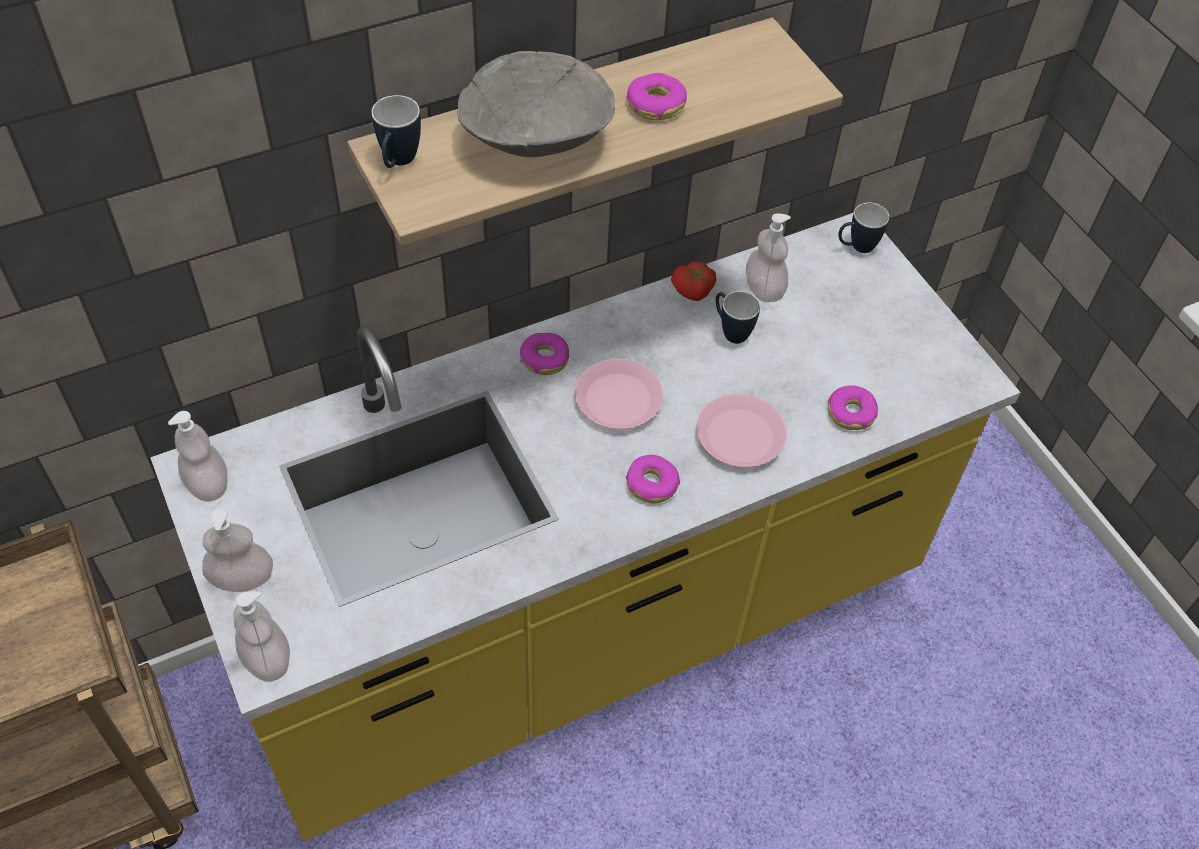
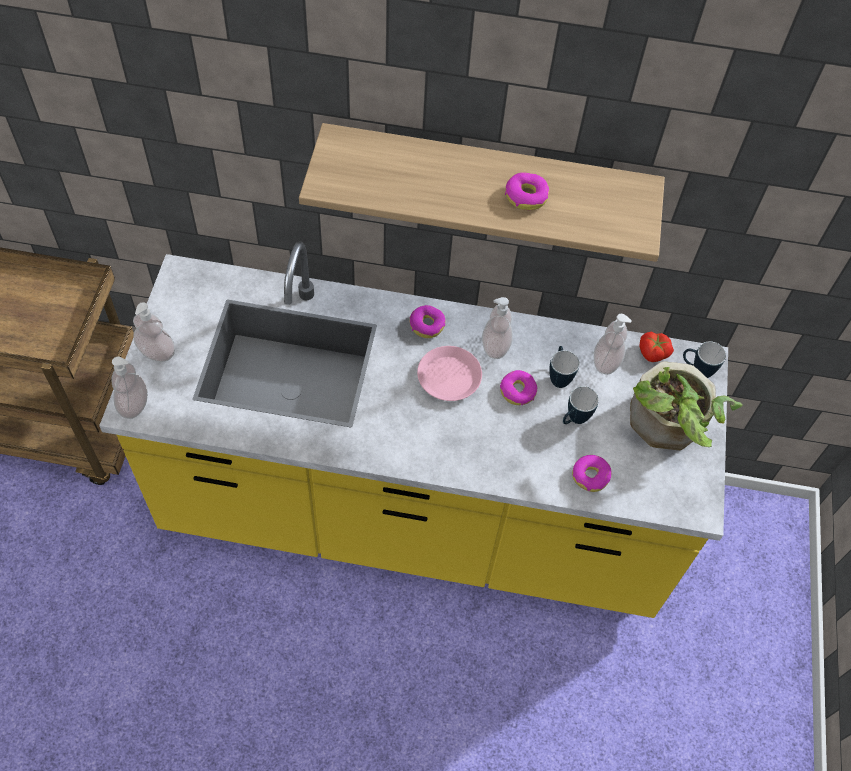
camera: 35 degrees right, 5 degrees up
(207, 484) = (182, 287): soap dispenser -> soap dispenser (495, 346)
(398, 163) = (337, 152): mug -> mug (574, 420)
(535, 140) = (430, 180): grey bowl -> none
(652, 484) = (424, 441): donut -> donut (517, 391)
(693, 291) = (557, 336): tomato -> tomato (652, 353)
(740, 436) = (505, 446): pink plate -> none
(879, 320) = (667, 428): none -> potted plant

